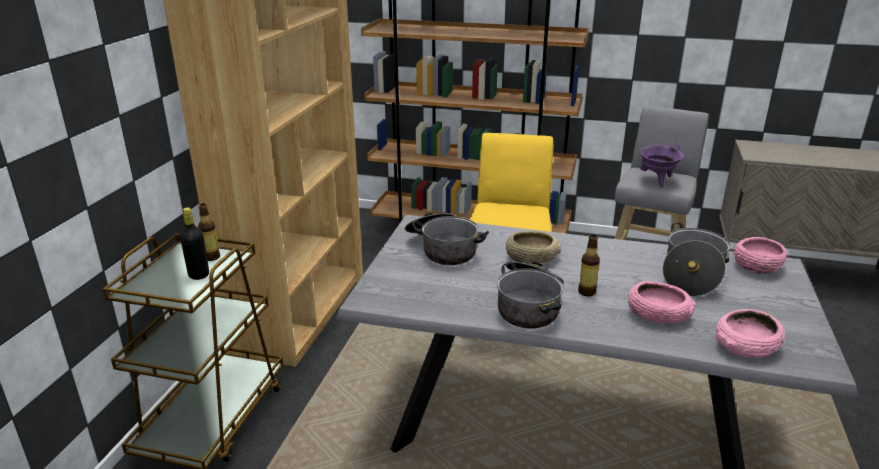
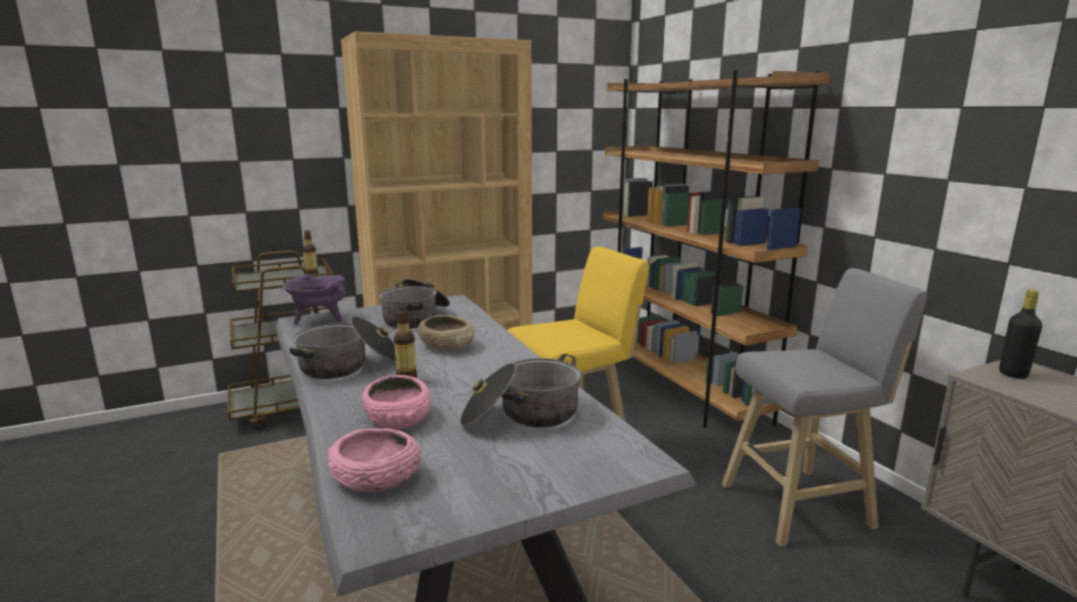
camera: 50 degrees right, 10 degrees down
(199, 275) = (283, 280): black bottle -> black bottle (1013, 374)
(657, 180) = (794, 362): purple cooking pot -> purple cooking pot (318, 319)
(756, 266) = (610, 446): pink bowl -> none

